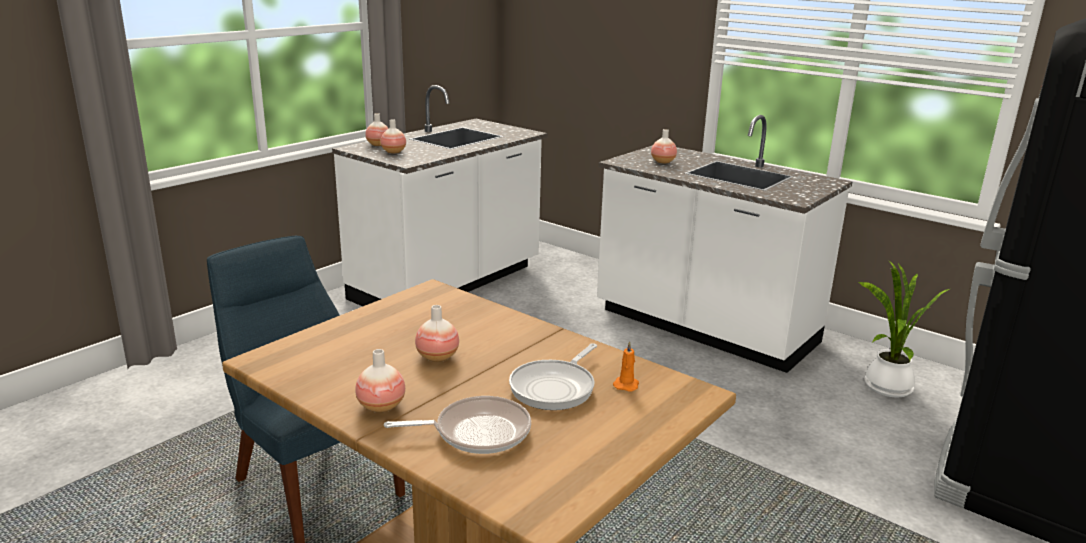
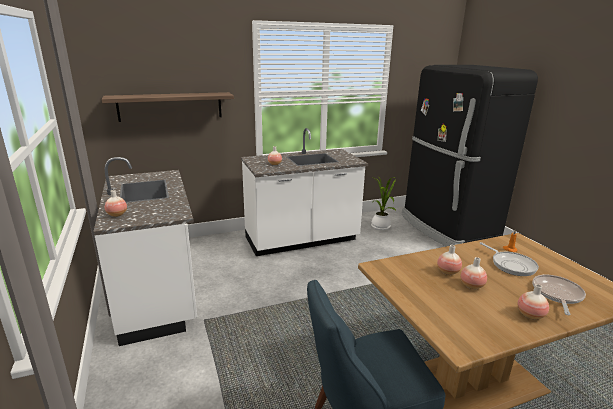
camera: 60 degrees left, 0 degrees up
(393, 152) = (146, 214): vase -> vase (448, 272)
(593, 42) = (170, 106): none -> shelf

